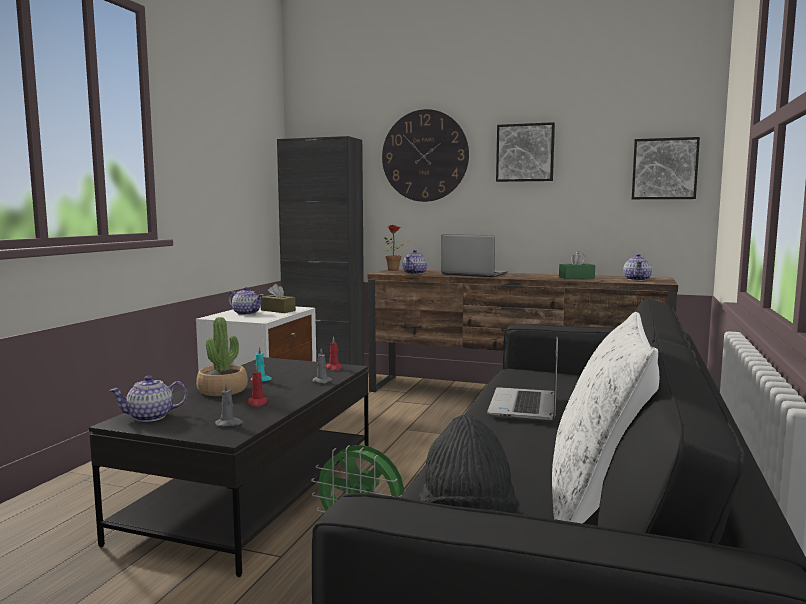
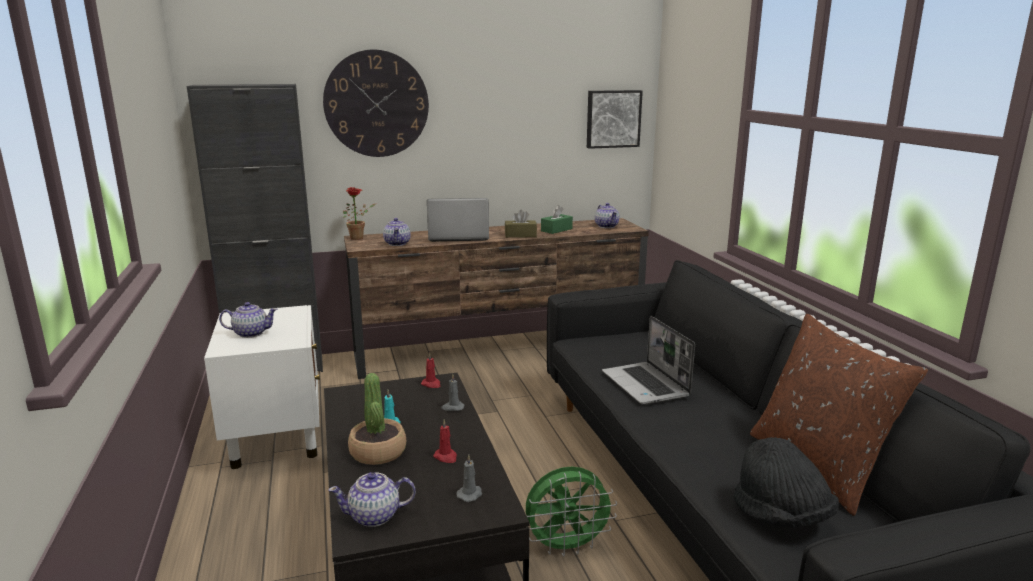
camera: 35 degrees left, 10 degrees up
(151, 417) = (375, 516): teapot -> teapot turned 45 degrees clockwise
(278, 310) = (279, 320): brown tissue box -> brown tissue box (520, 235)
(525, 153) = (488, 102): picture -> none
(597, 503) = (818, 467): white pillow -> brown pillow

